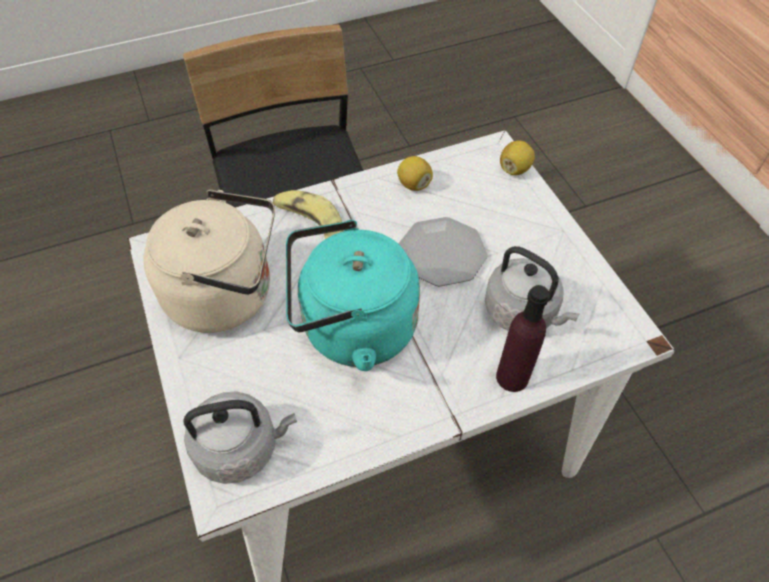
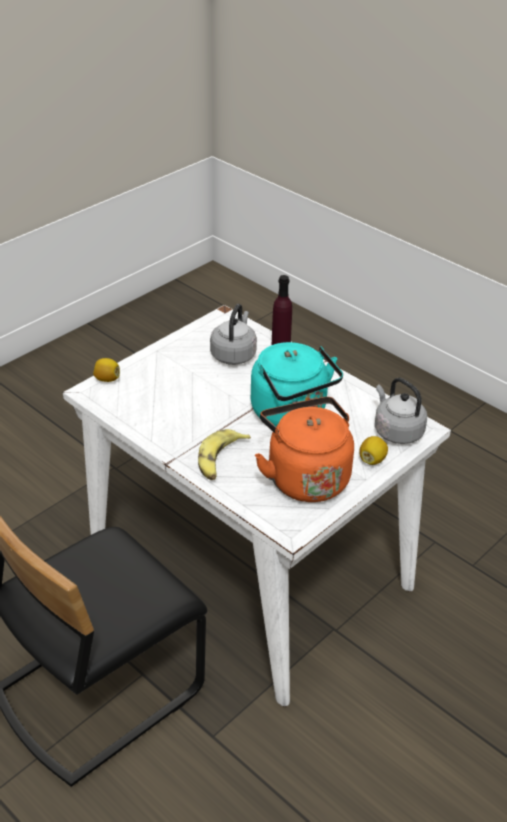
camera: 115 degrees left, 15 degrees down
(227, 294) = (305, 477): beige kettle -> orange kettle
(414, 184) = (149, 421): lemon -> lemon (372, 460)
(441, 254) = (208, 393): plate -> none

